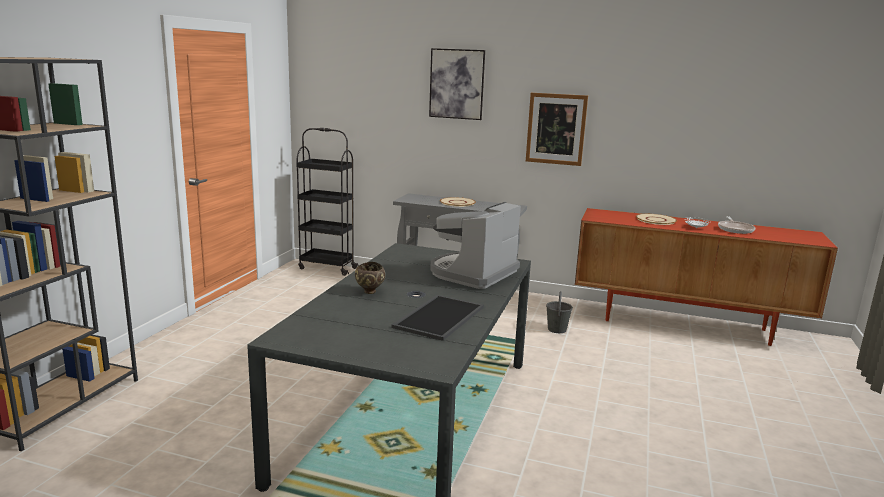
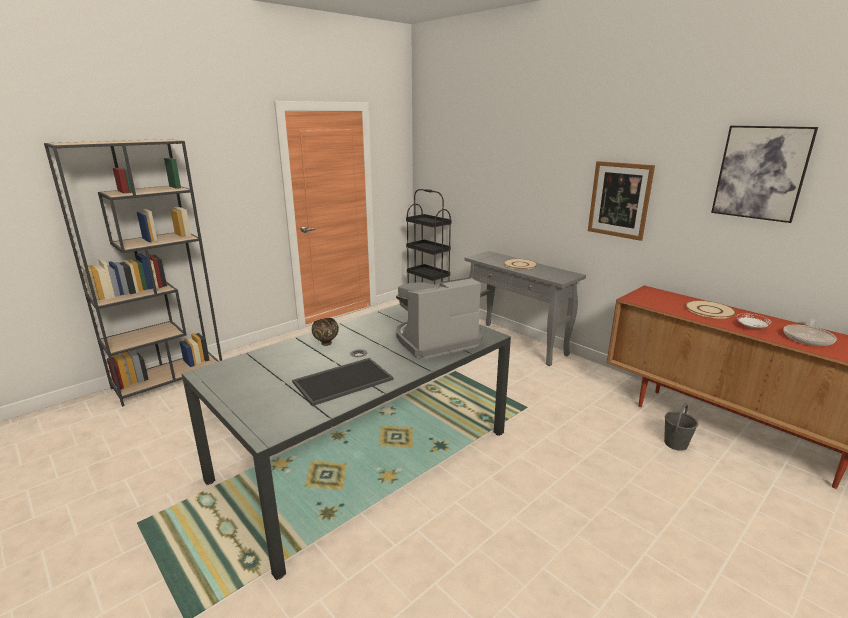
camera: 30 degrees right, 5 degrees up
(457, 84) = (532, 152): picture -> picture (761, 173)
(557, 329) = (575, 404): grey bucket -> grey bucket (675, 444)

